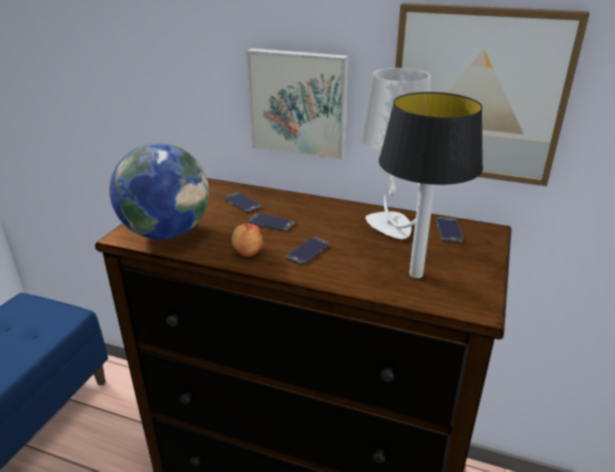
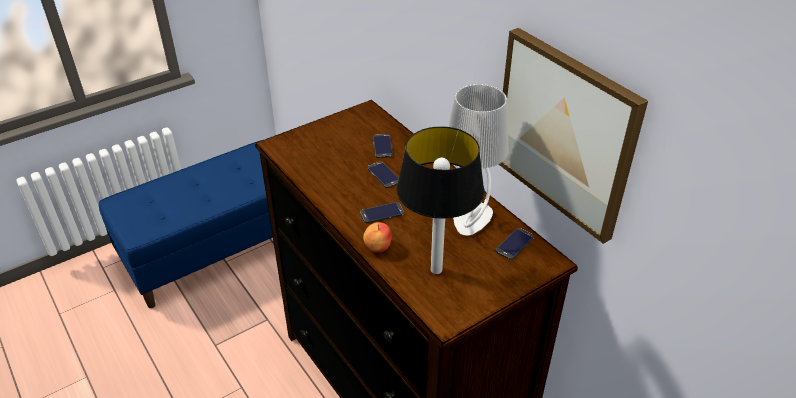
camera: 35 degrees right, 10 degrees up
(166, 232) = (304, 153): globe -> none
(247, 252) = (340, 194): apple -> apple (377, 246)
(299, 103) = (447, 76): picture -> none

